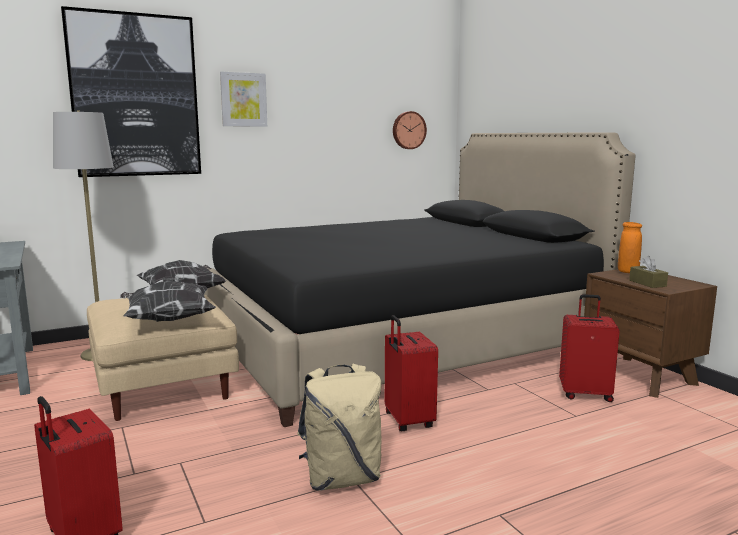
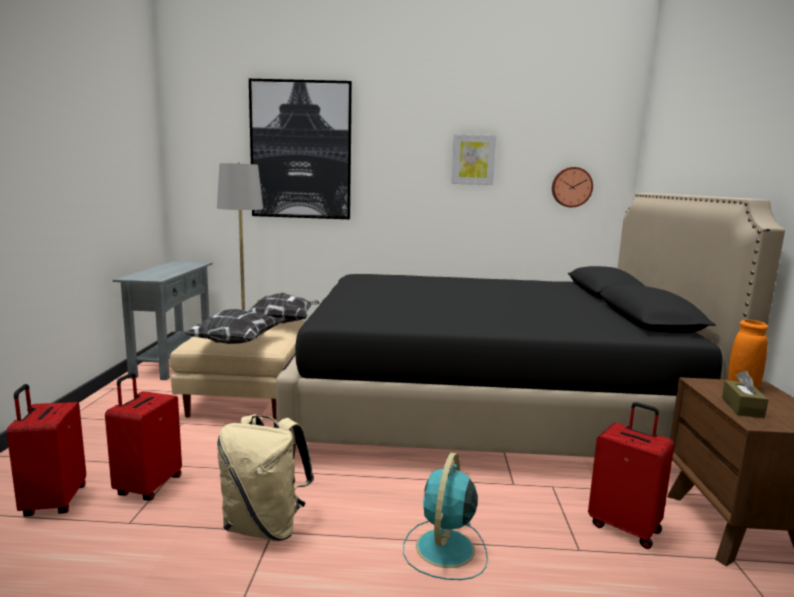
camera: 30 degrees right, 0 degrees up
(243, 99) = (394, 154): picture -> picture (473, 159)
(407, 421) = (390, 491): red suitcase -> red suitcase (148, 486)
(497, 445) = (444, 550): none -> turquoise fan

